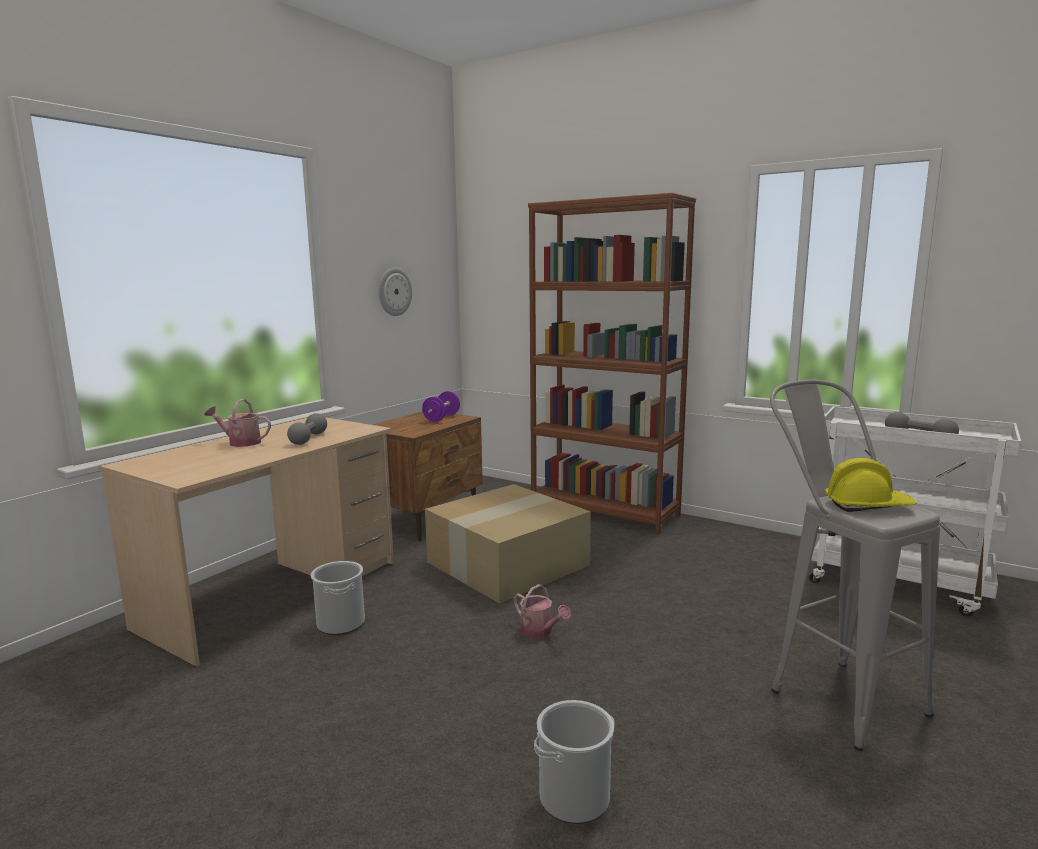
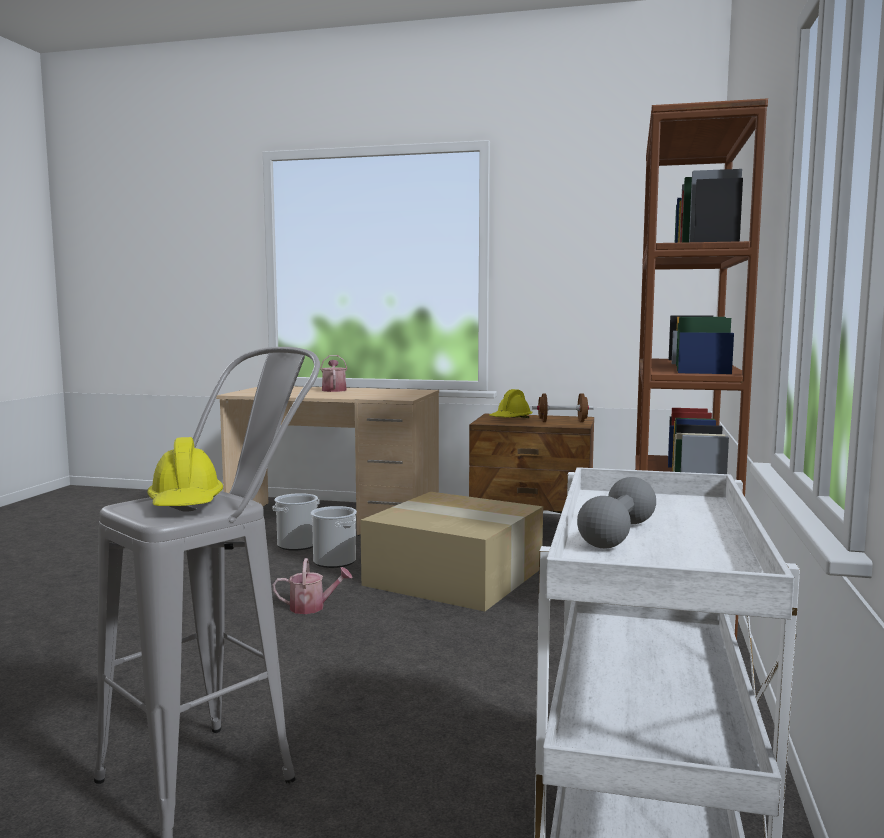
camera: 70 degrees right, 5 degrees down
(308, 439) = (355, 395): grey dumbbell -> none
(394, 291) = (590, 279): wall clock -> none
(406, 426) = (510, 419): none -> yellow hard hat
(441, 418) = (562, 422): purple dumbbell -> brown dumbbell
(540, 631) = (312, 607): watering can -> watering can turned 120 degrees counterclockwise
(574, 797) = (61, 647): bucket -> bucket (334, 561)

